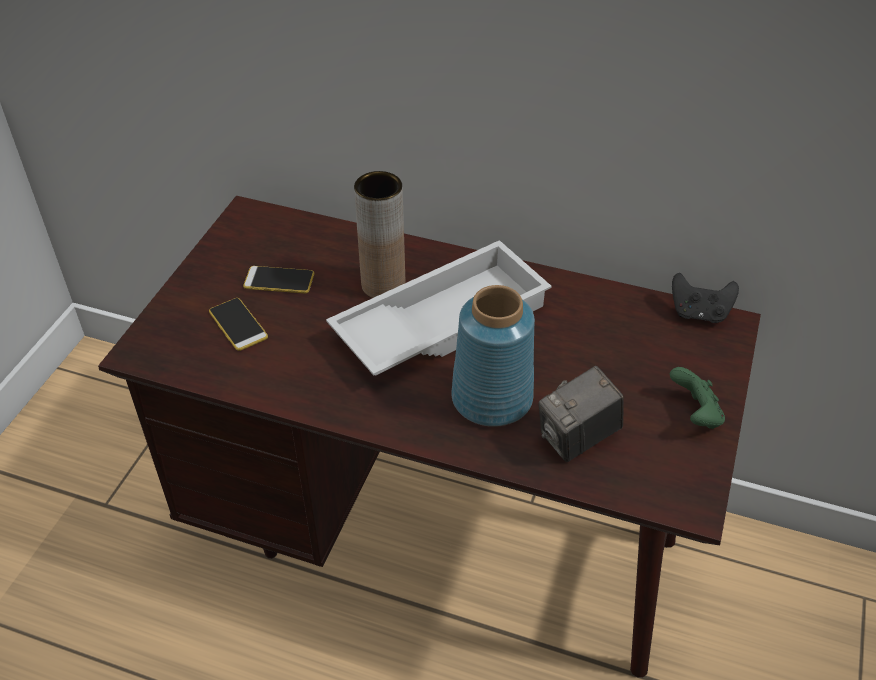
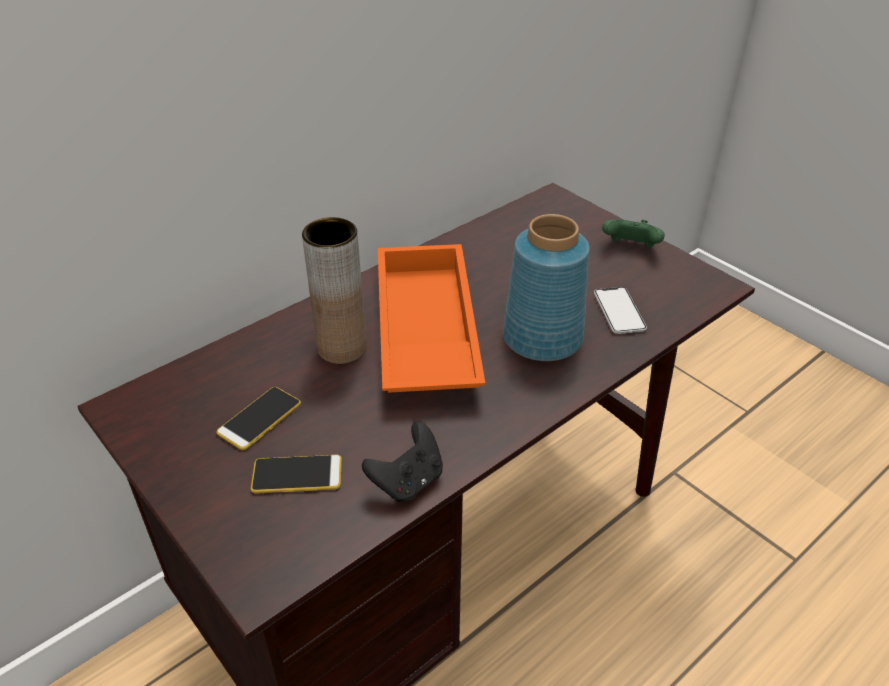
camera: 60 degrees left, 5 degrees down
(440, 320) = (422, 331): white tray -> orange tray
(577, 439) = (619, 311): camera -> phone
(699, 313) = (531, 205): black game controller -> black game controller (408, 481)

